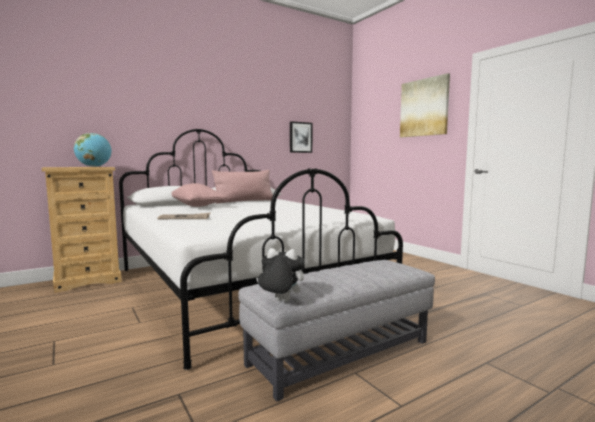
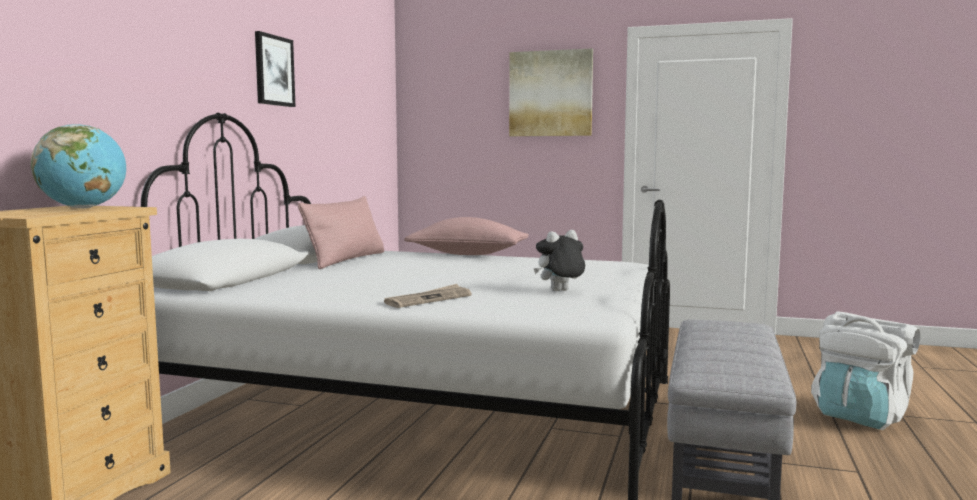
camera: 40 degrees left, 0 degrees up
(196, 206) = (313, 277): pink pillow -> pink pillow (467, 254)
(280, 302) = (770, 383): plush toy -> plush toy (560, 291)
(300, 137) = (345, 131): picture -> picture (273, 70)
(509, 374) = (861, 416): none -> white backpack

